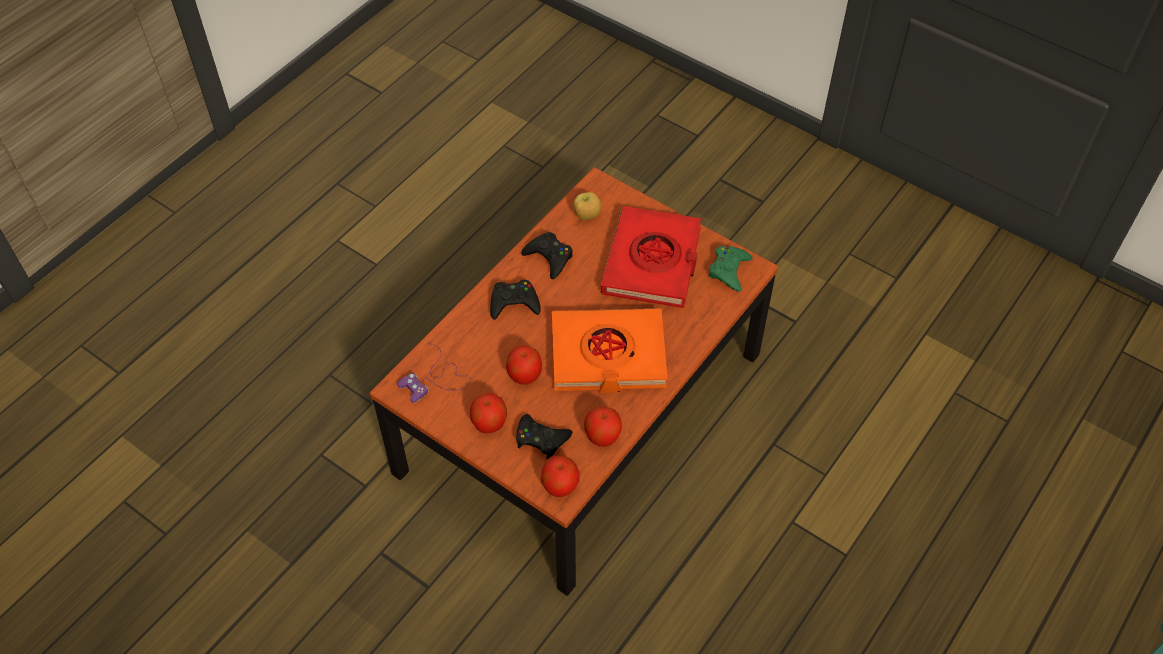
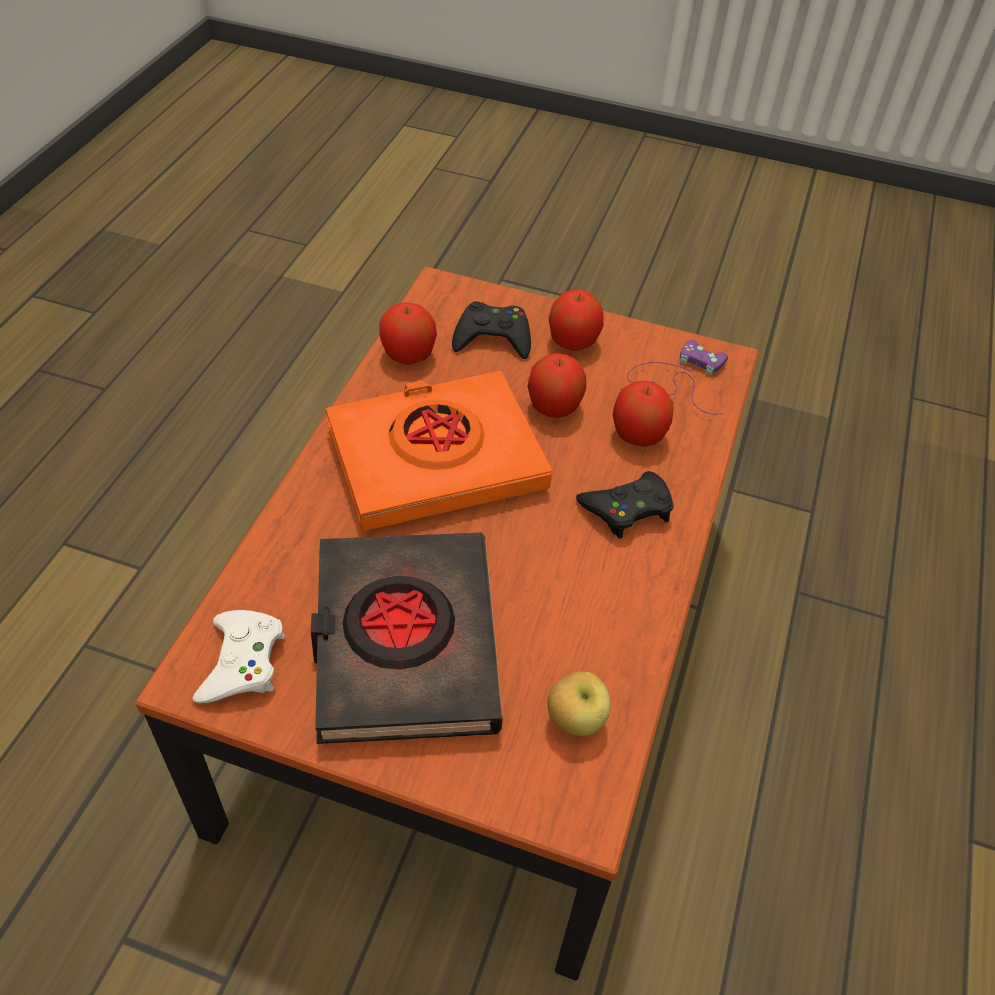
camera: 160 degrees right, 5 degrees down
(549, 257) = (608, 606): black game controller -> none
(560, 485) = (445, 296): apple -> apple (638, 435)
(652, 262) = (404, 643): red book -> black book
(729, 270) = (242, 662): green game controller -> white game controller

